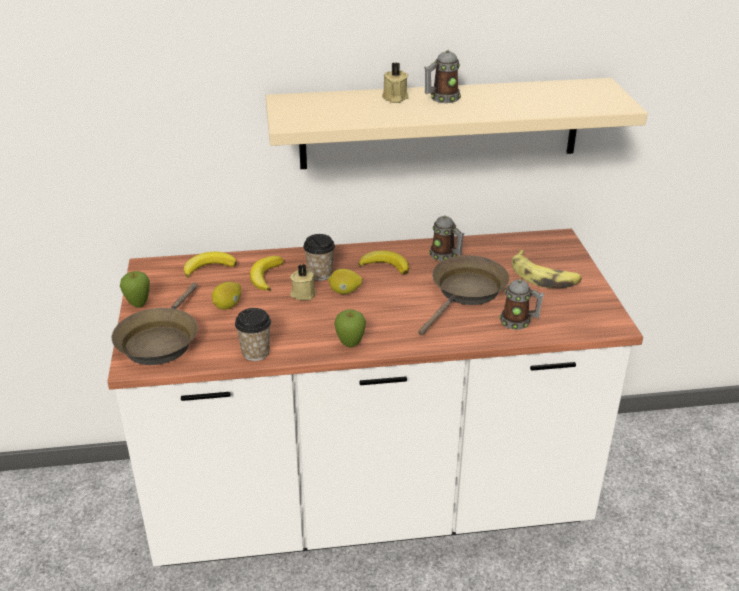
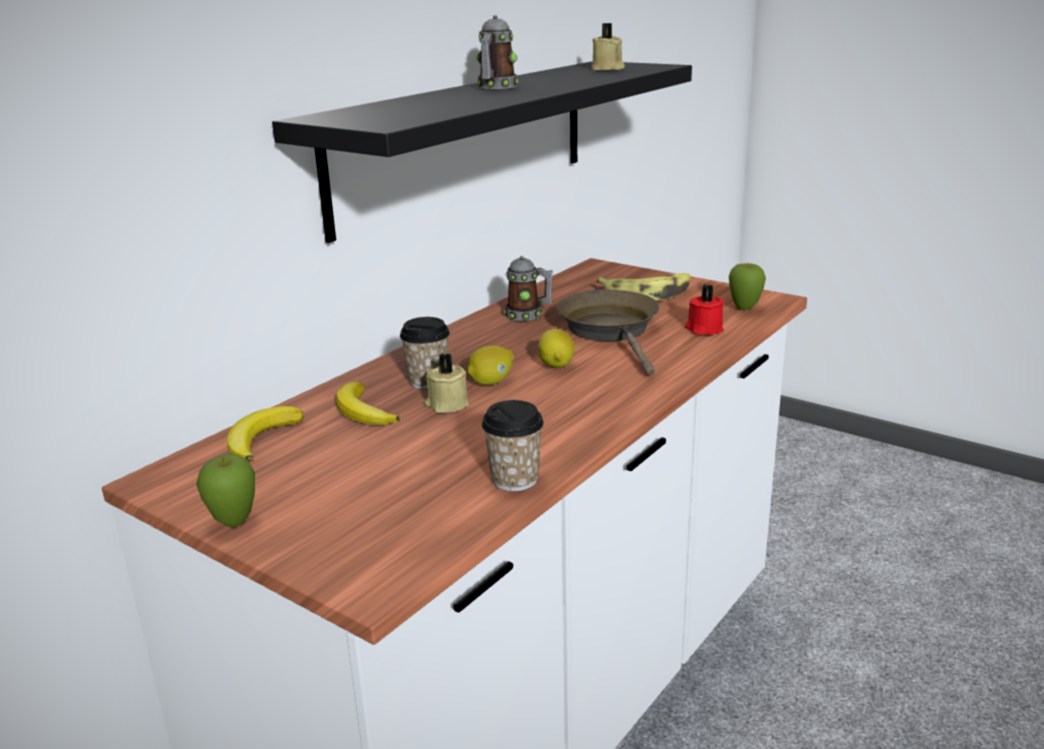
camera: 45 degrees left, 10 degrees down
(160, 340) = (356, 539): brown frying pan -> none
(228, 305) = (375, 458): lemon -> lemon (556, 364)
(350, 345) = (601, 418): apple -> apple (744, 309)
(385, 266) = (485, 345): banana -> none
(394, 98) = (445, 95): beige candle -> beige candle (607, 69)
(440, 123) = (465, 142): beige shelf -> black shelf
(519, 322) = (703, 329): mug -> red candle

